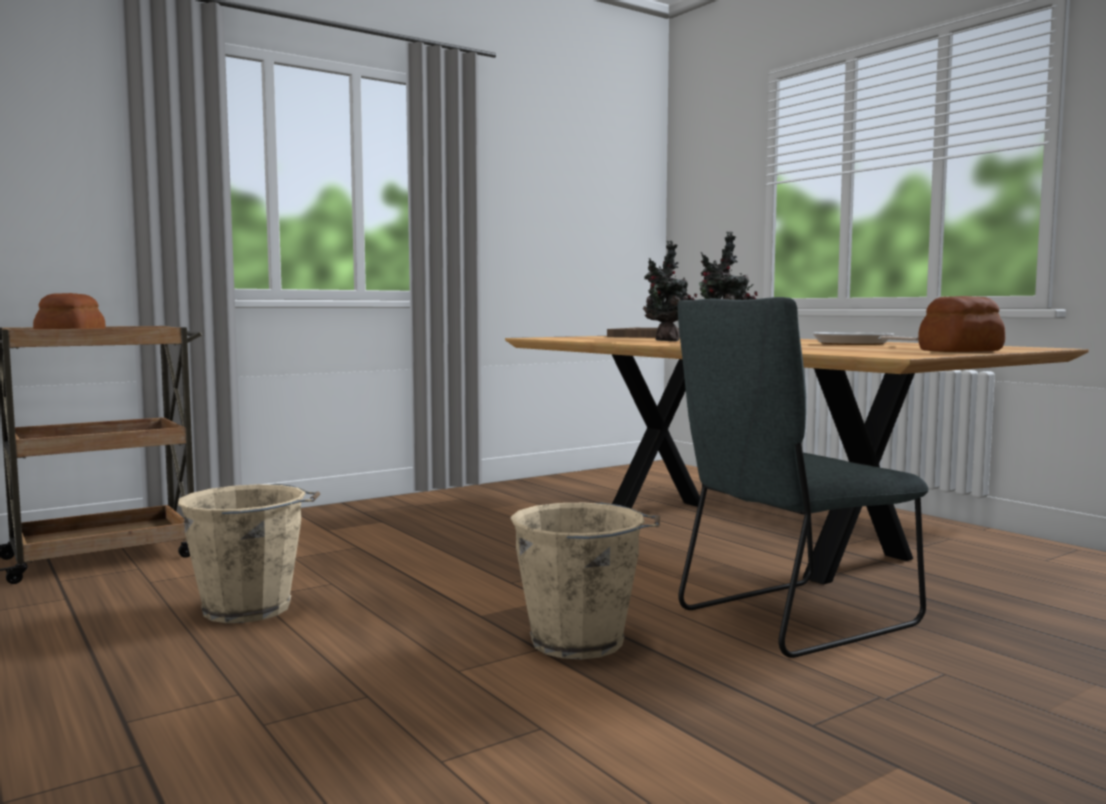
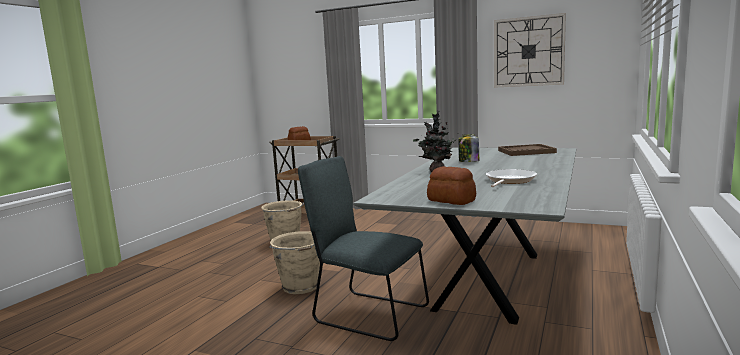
camera: 60 degrees right, 5 degrees up
(544, 181) = (528, 51): none -> wall clock
(667, 341) = (468, 161): potted plant -> jar
(747, 537) = (489, 280): brown dining table -> grey dining table

